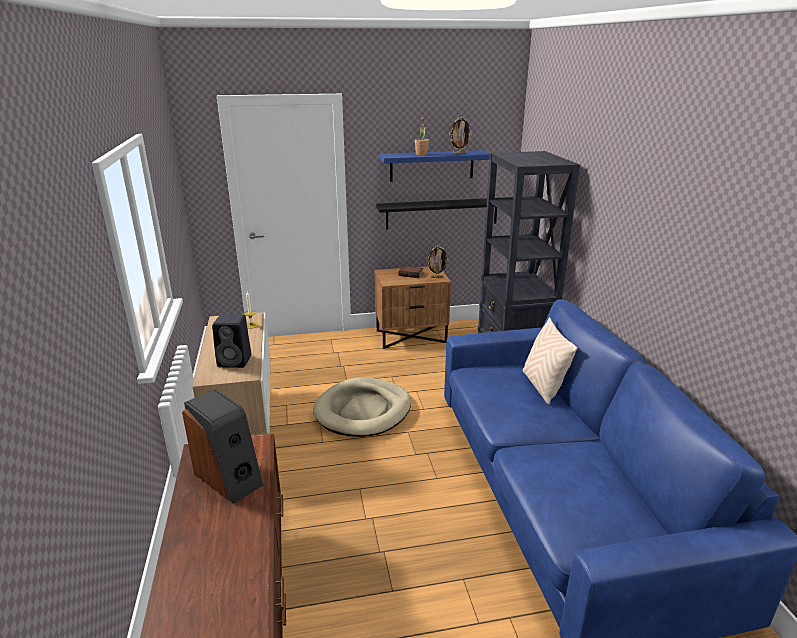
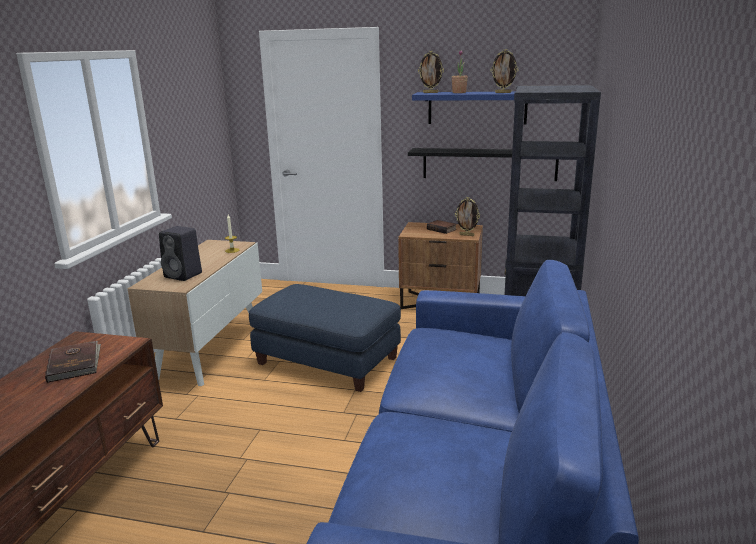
camera: 25 degrees right, 5 degrees down
(229, 478) = (75, 363): speaker -> brown book
(363, 411) = (328, 361): beige dog bed -> blue ottoman
(395, 154) = (430, 92): none -> picture frame
(543, 387) = (500, 362): beige pillow -> none

